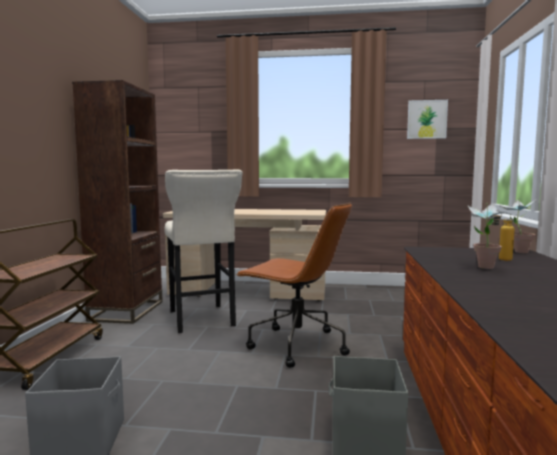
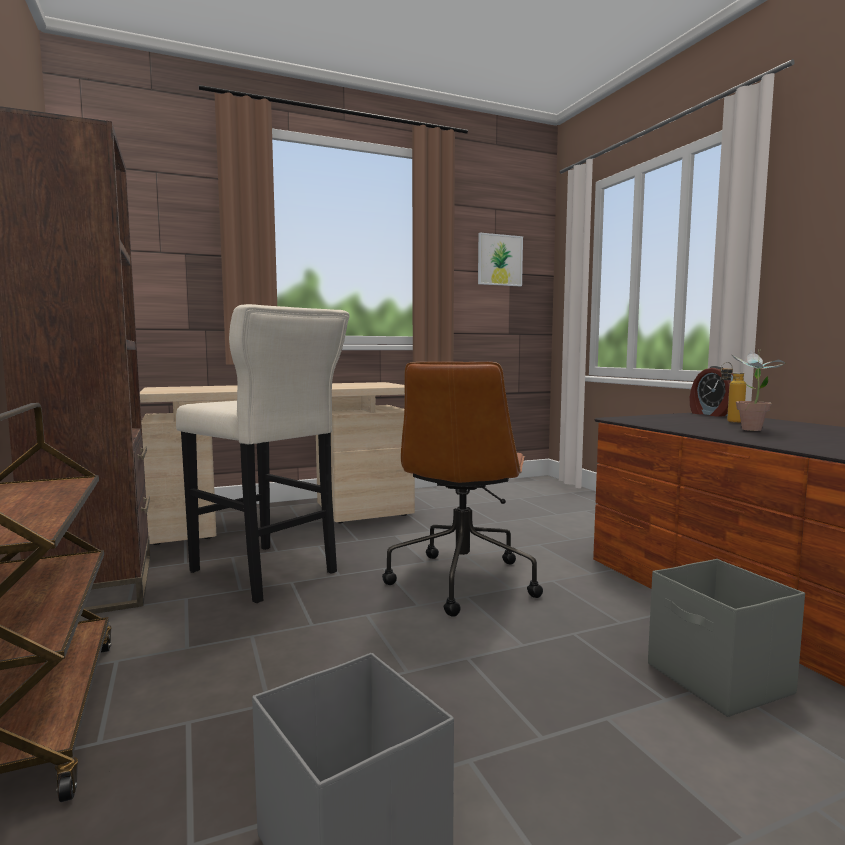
camera: 30 degrees left, 0 degrees up
(296, 345) = (462, 580): brown office chair -> brown office chair turned 105 degrees clockwise
(516, 251) = (712, 414): potted plant -> alarm clock

